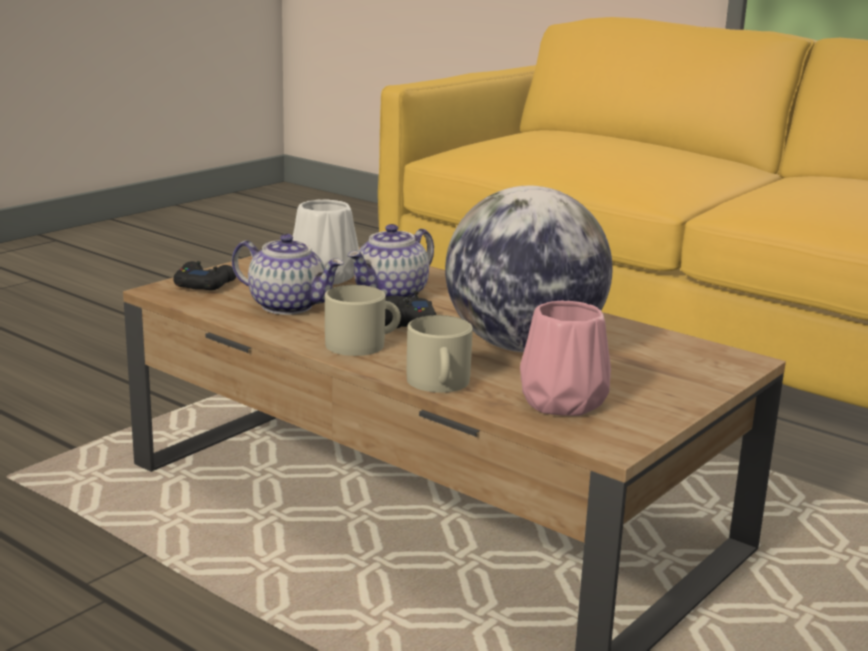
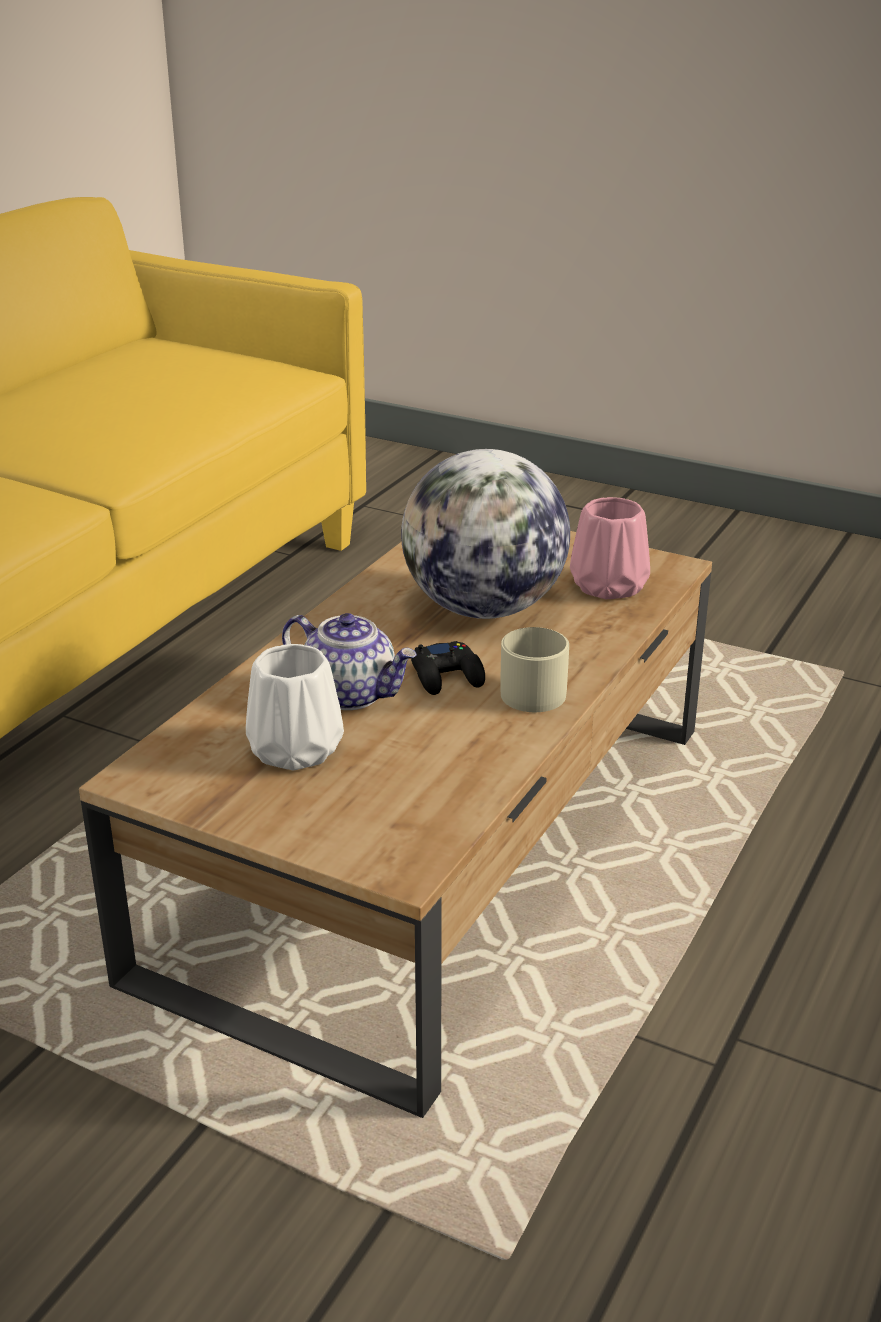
camera: 100 degrees left, 10 degrees up
(204, 284) = (365, 839): black game controller -> none
(288, 306) = (426, 756): teapot -> none
(439, 383) = (605, 640): beige mug -> none

